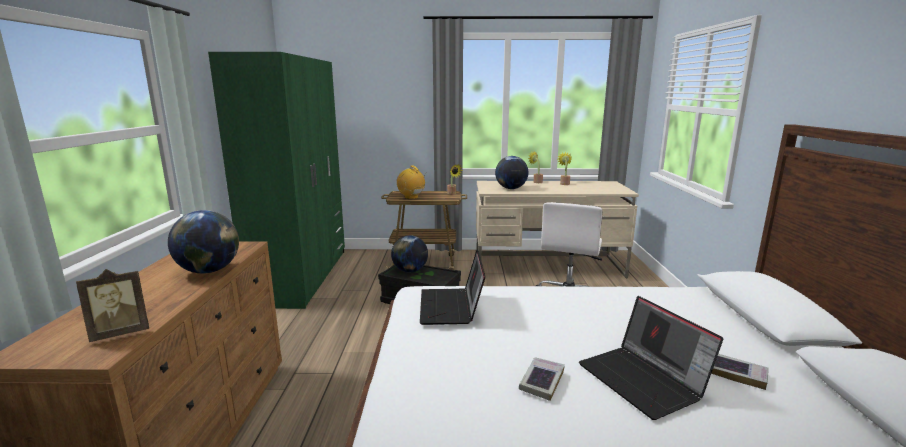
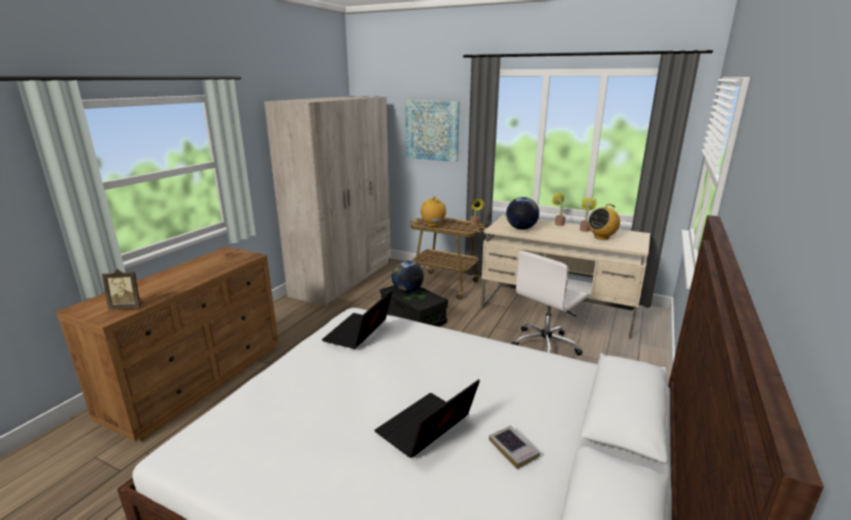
camera: 25 degrees right, 5 degrees up
(209, 271) = (209, 273): globe -> none
(302, 276) = (344, 278): green wardrobe -> beige wardrobe
(387, 98) = (432, 130): none -> picture
(541, 381) = (354, 406): book -> none
(586, 187) = (601, 237): none -> radio
(644, 380) = (426, 429): laptop -> laptop turned 45 degrees clockwise

